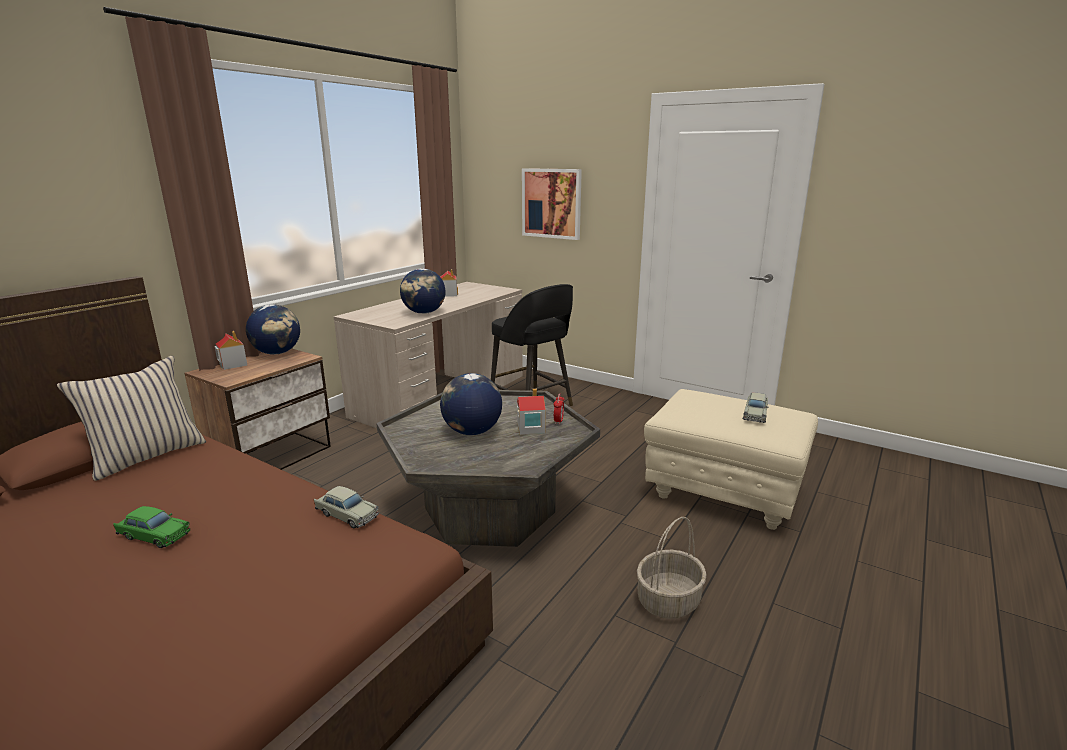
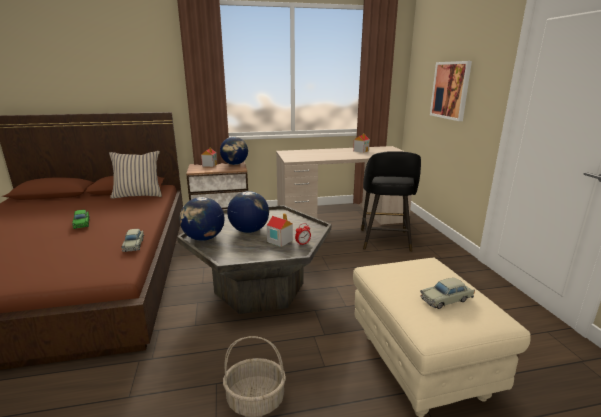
camera: 45 degrees right, 0 degrees up
(424, 313) = (320, 157): globe -> globe (204, 238)

